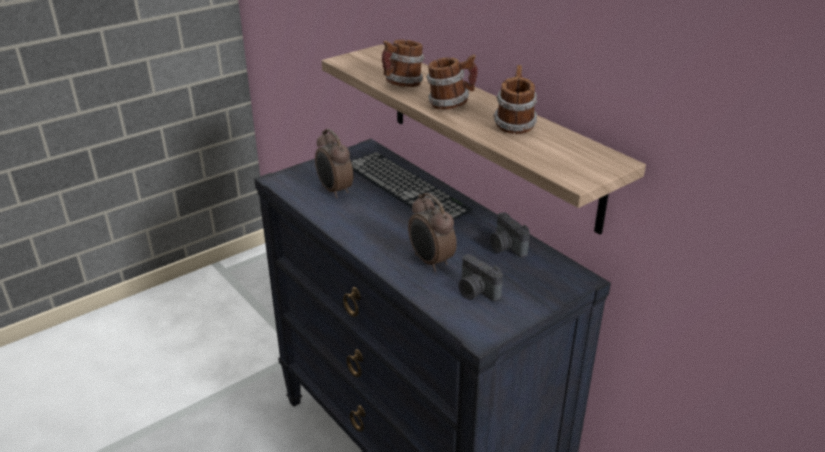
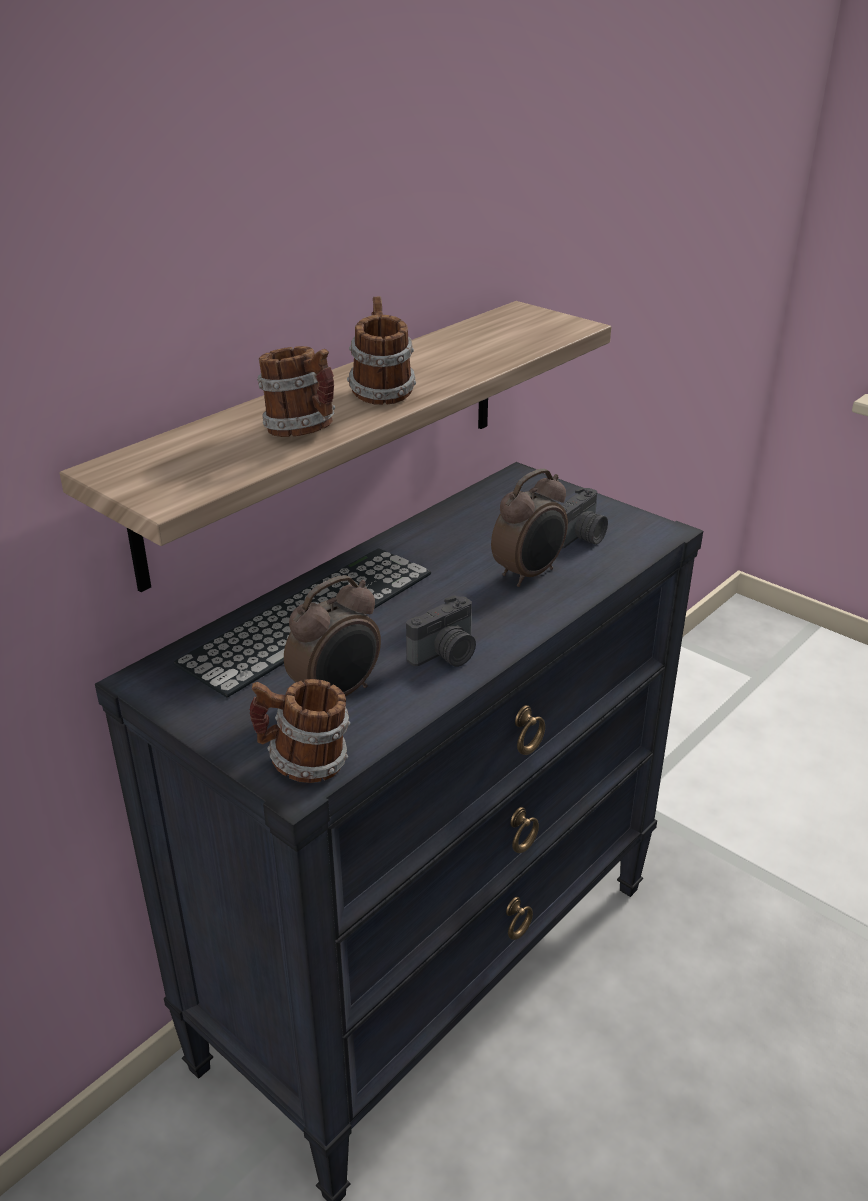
camera: 100 degrees left, 0 degrees up
(506, 247) = (469, 522): camera -> camera (446, 655)
(514, 125) = (441, 354): mug -> mug (304, 764)

